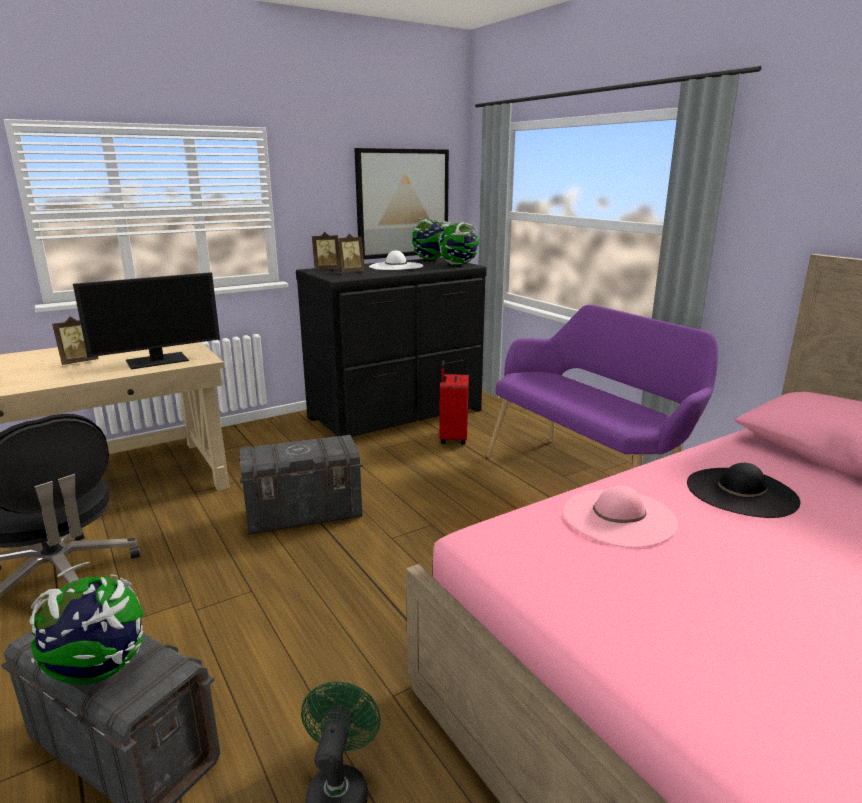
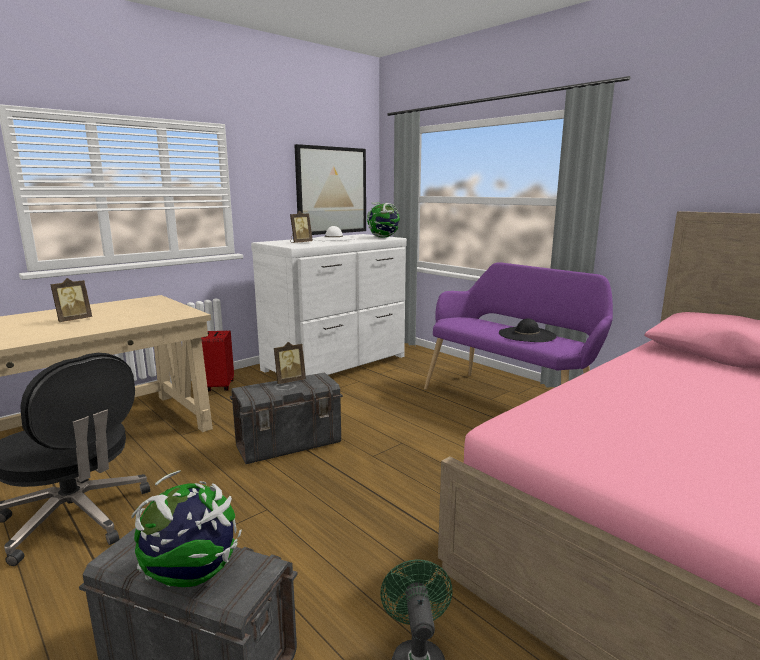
camera: 10 degrees left, 5 degrees down
(158, 360) = (149, 316): monitor -> none
(326, 269) = (278, 241): picture frame -> picture frame (289, 381)
(397, 415) = (337, 363): black dresser -> white dresser
(430, 260) = (357, 235): globe -> none
(452, 438) = (390, 378): red suitcase -> red suitcase (219, 386)
(618, 517) = (600, 404): pink hat -> none
(741, 492) = (675, 382): black hat -> black hat (527, 334)

